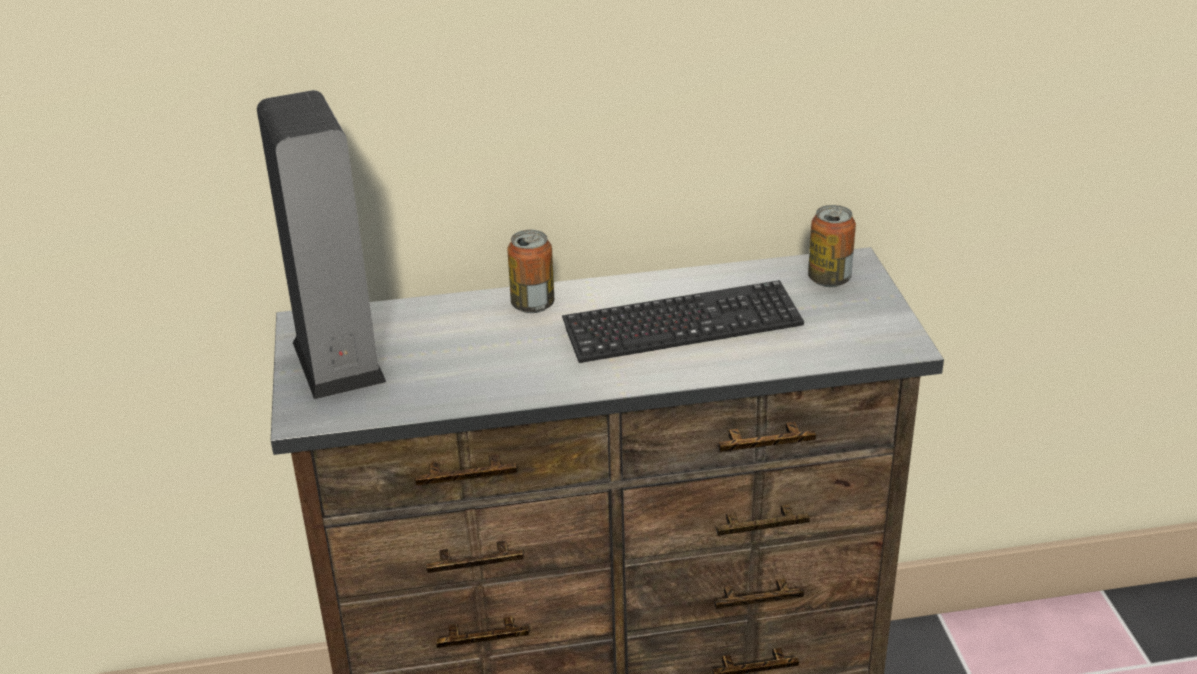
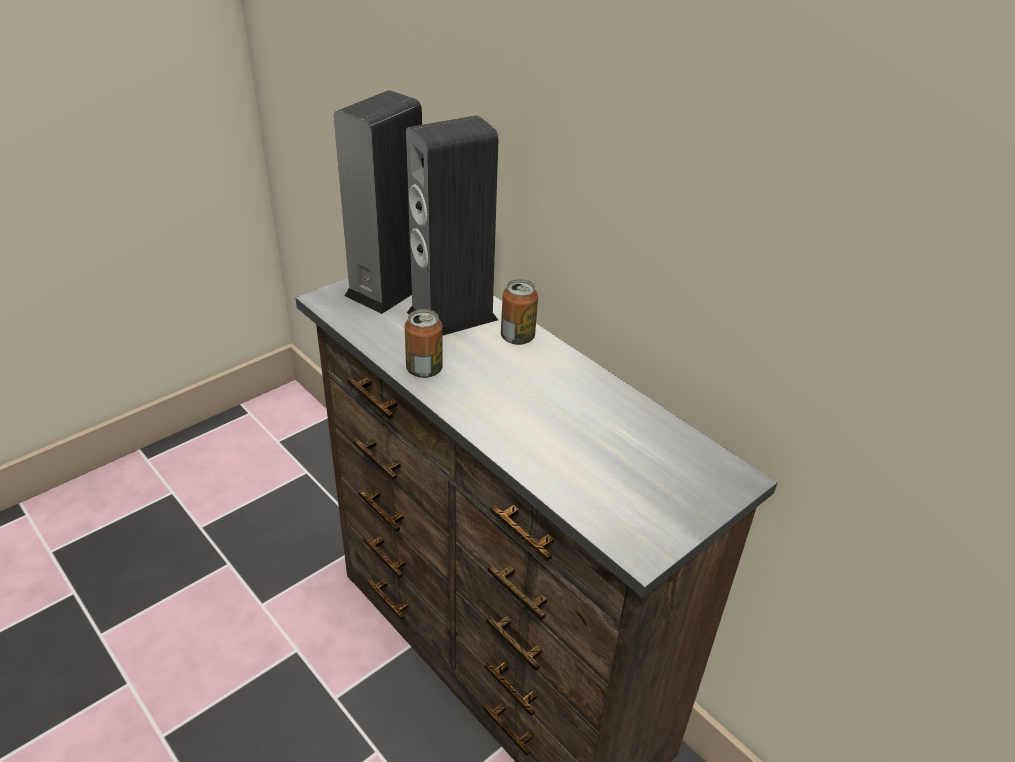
camera: 55 degrees right, 5 degrees up
(446, 333) = (452, 316): none -> speaker
(682, 326) = (554, 415): keyboard -> none
(829, 279) = (698, 472): can -> can (424, 369)

